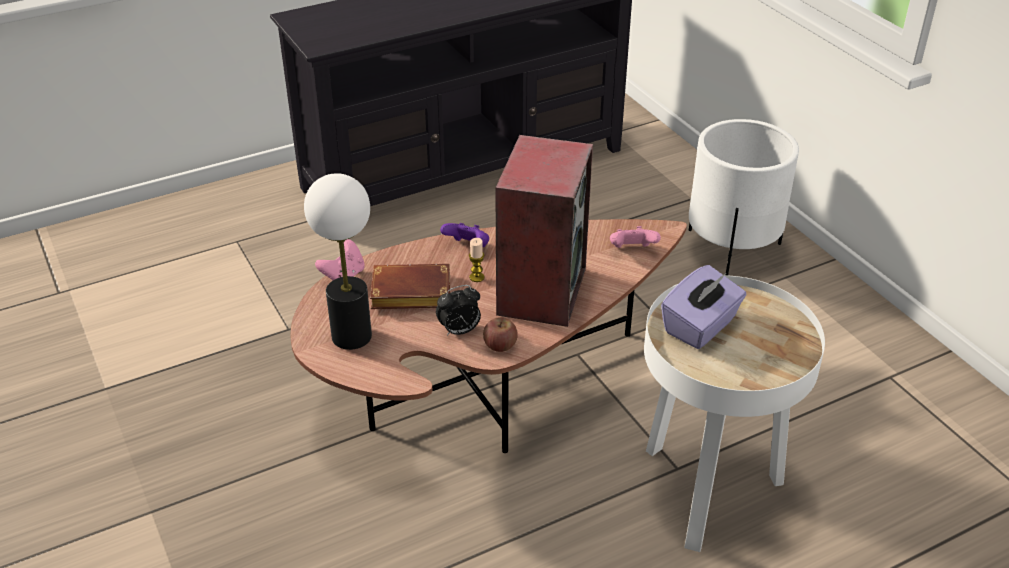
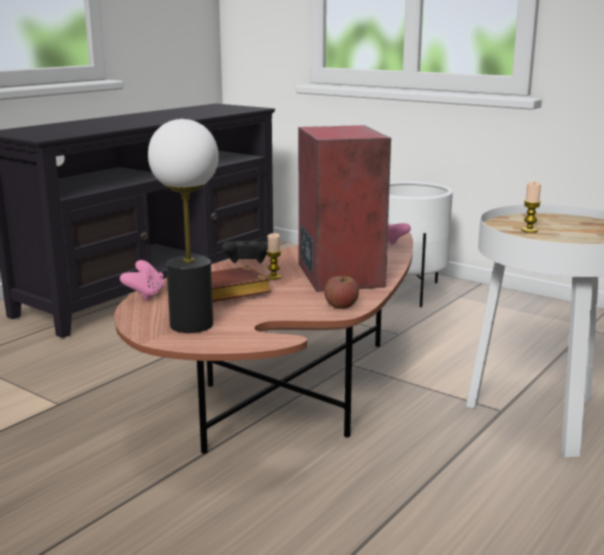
camera: 25 degrees left, 20 degrees down
(459, 331) = (294, 305): alarm clock -> none
(468, 247) = (247, 265): purple game controller -> black game controller
(701, 326) = (529, 230): purple tissue box -> candle

